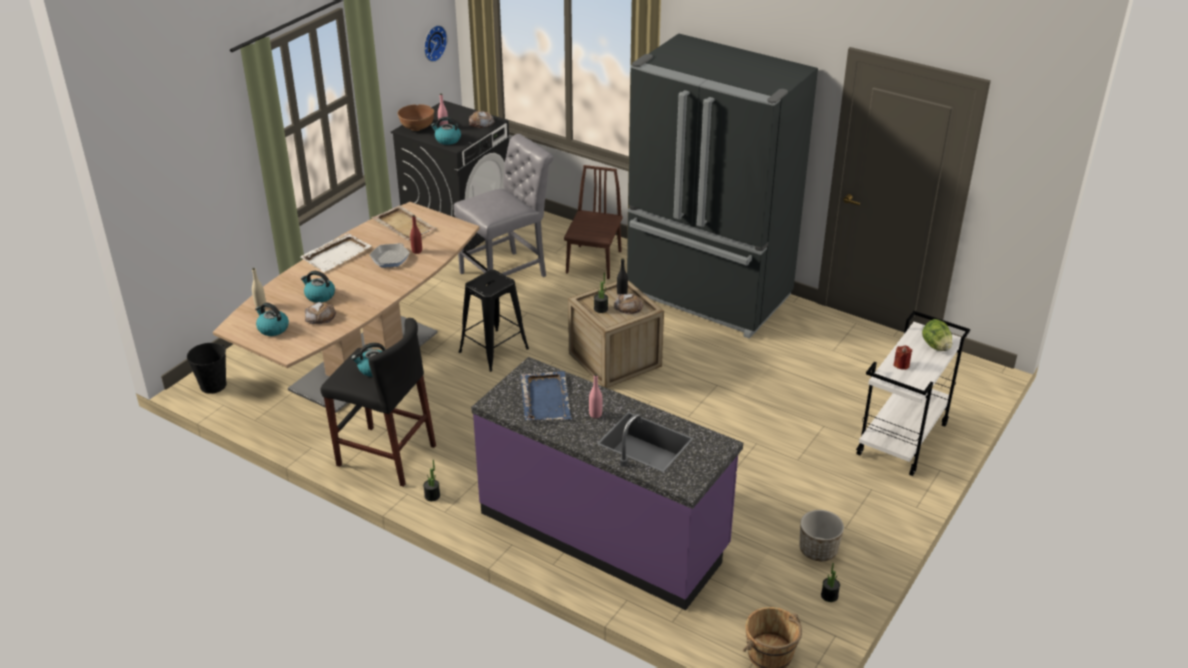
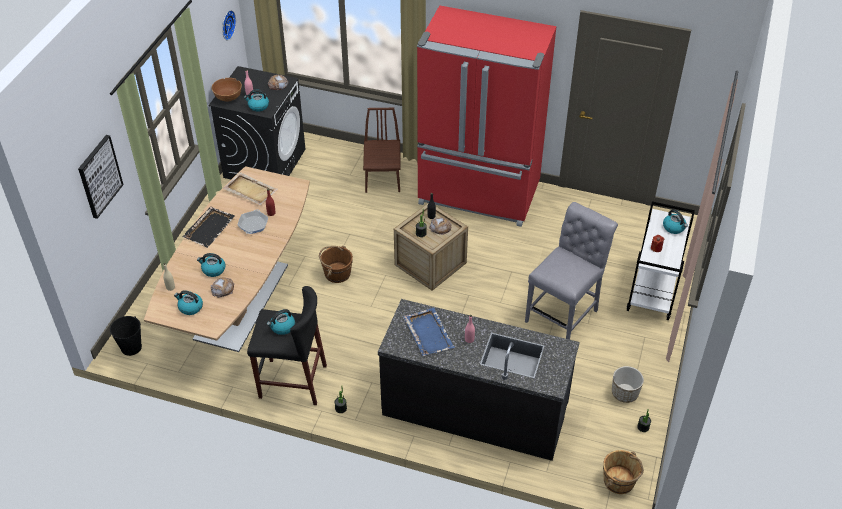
camera: 15 degrees left, 10 degrees up
(205, 154) = (99, 176): none -> picture
(337, 254) = (209, 228): white tray -> black tray
(493, 350) = (337, 273): black stool -> brown bucket
(507, 273) = (320, 200): grey chair -> grey chair (564, 313)
(604, 531) = (475, 411): purple counter -> black counter
(708, 296) = (478, 194): black fridge -> red fridge
(935, 346) = (674, 227): lettuce -> kettle

